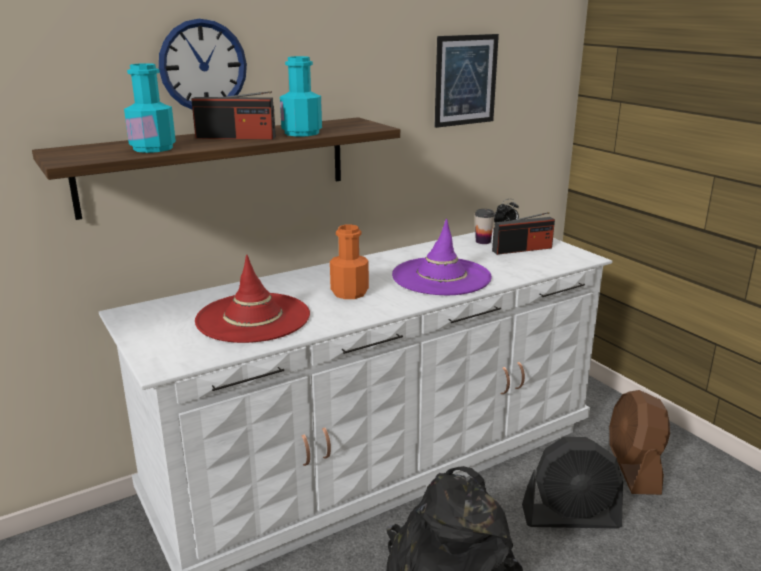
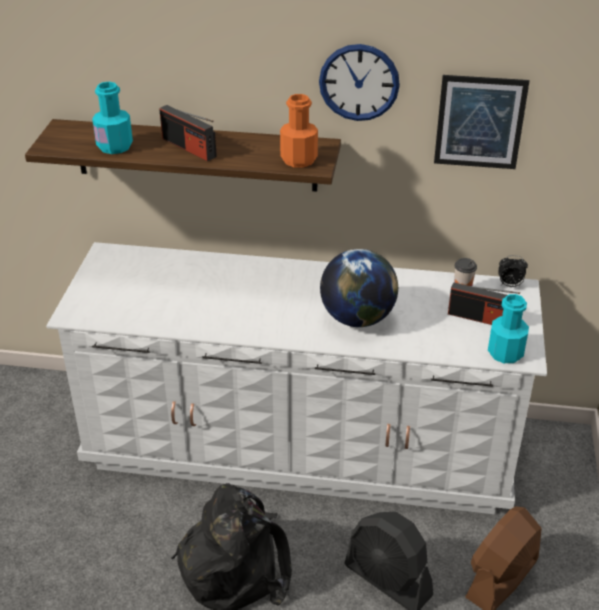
camera: 40 degrees right, 15 degrees up
(203, 66) = (185, 76): wall clock -> wall clock (359, 82)
(253, 318) = (170, 296): red hat -> none
(302, 133) = (244, 157): turquoise bottle -> turquoise bottle (505, 353)
(349, 293) = (264, 302): orange bottle -> orange bottle (299, 159)
(441, 277) = (357, 318): purple hat -> globe

